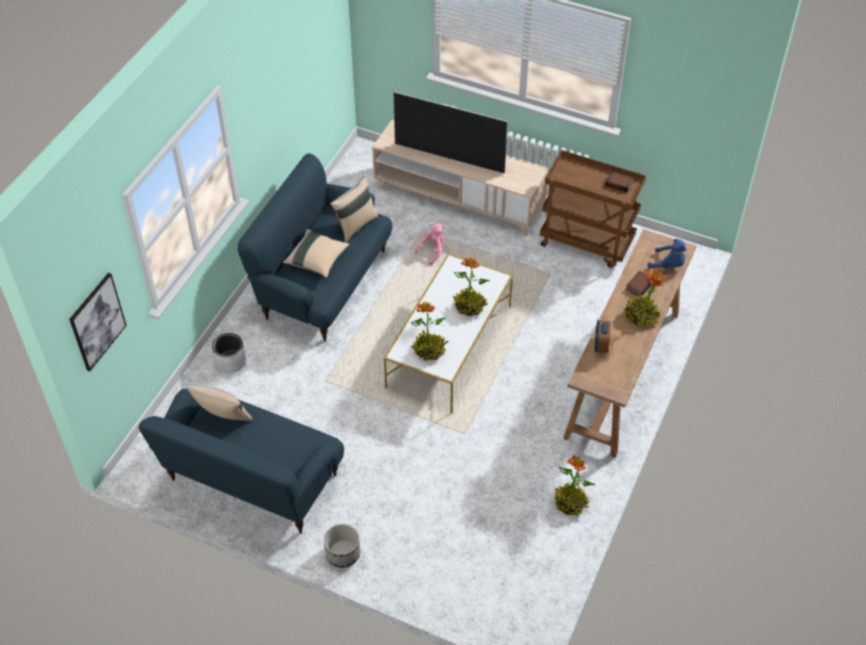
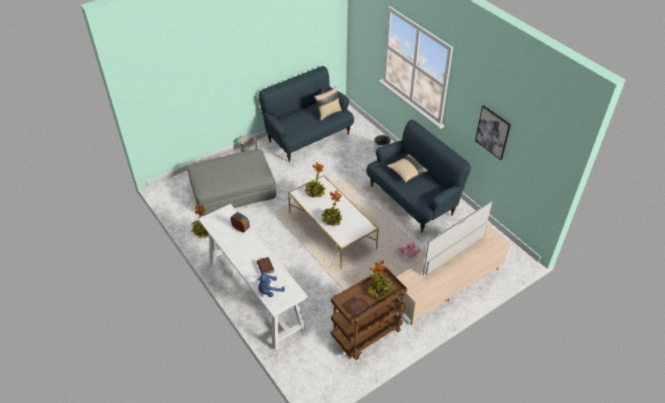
camera: 120 degrees right, 5 degrees down
(97, 321) = (361, 34): picture -> picture (493, 132)
(355, 225) = (424, 196): beige pillow -> none
(454, 518) = (233, 189): none -> grey ottoman
(622, 374) = (255, 295): brown console table -> white console table
(641, 316) = (244, 255): potted plant -> potted plant (380, 291)

